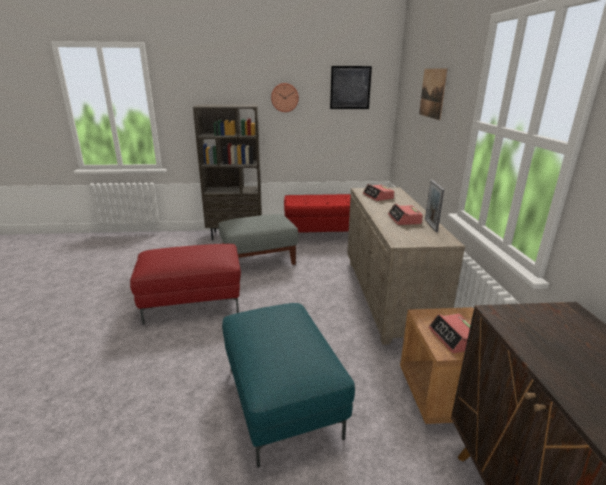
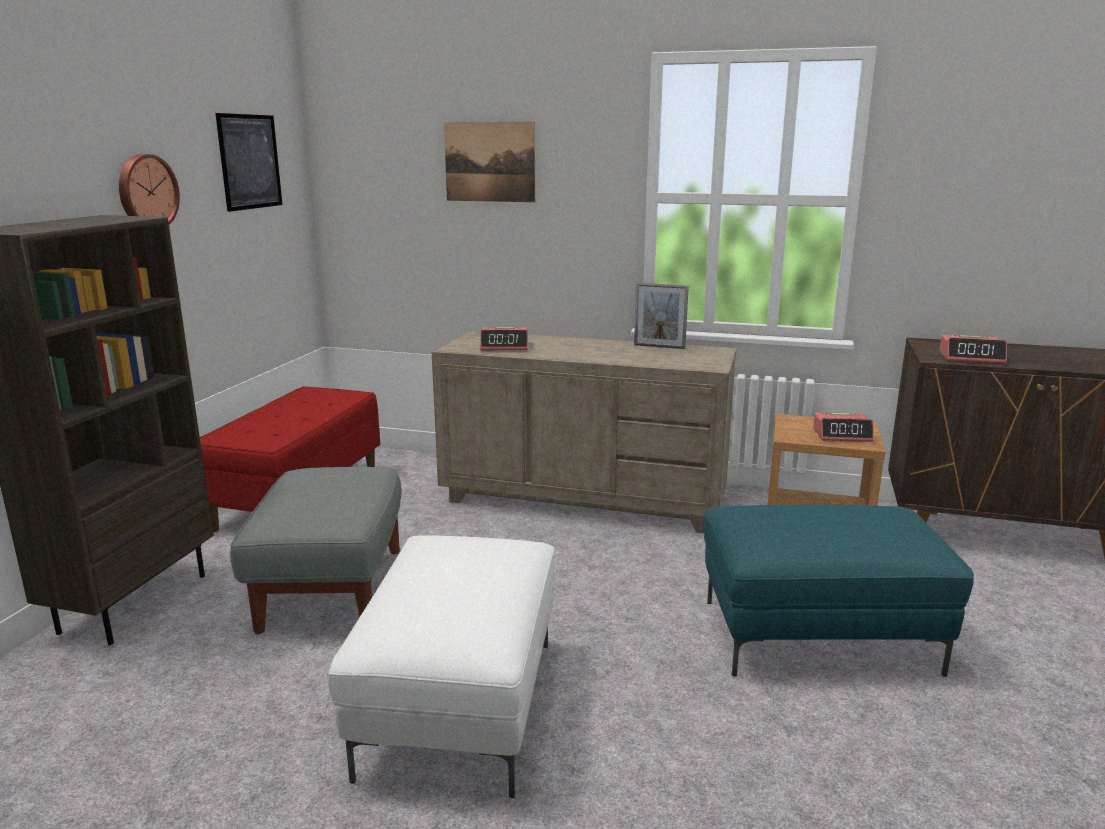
camera: 70 degrees left, 5 degrees down
(193, 302) = (458, 705): red ottoman -> white ottoman
(404, 219) = (626, 352): alarm clock -> alarm clock (971, 358)

